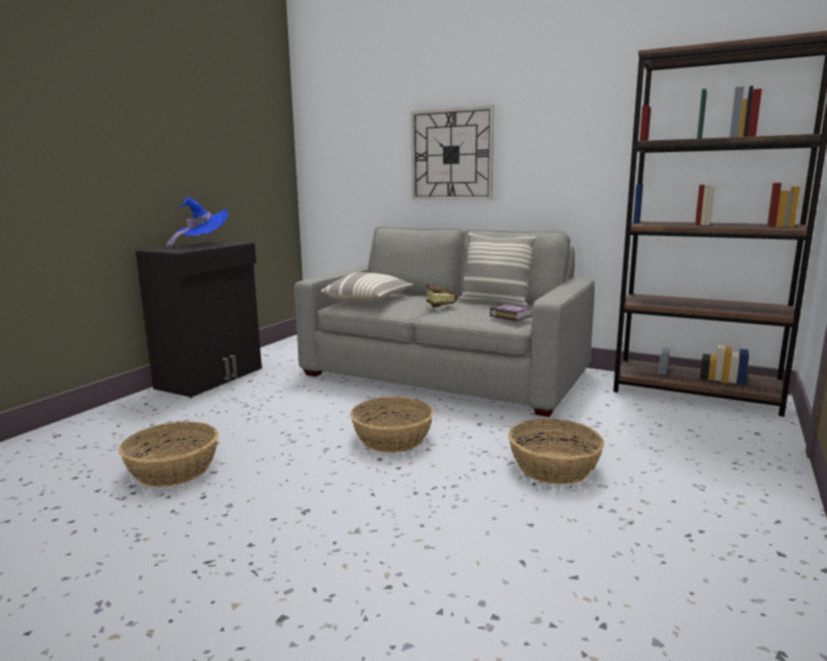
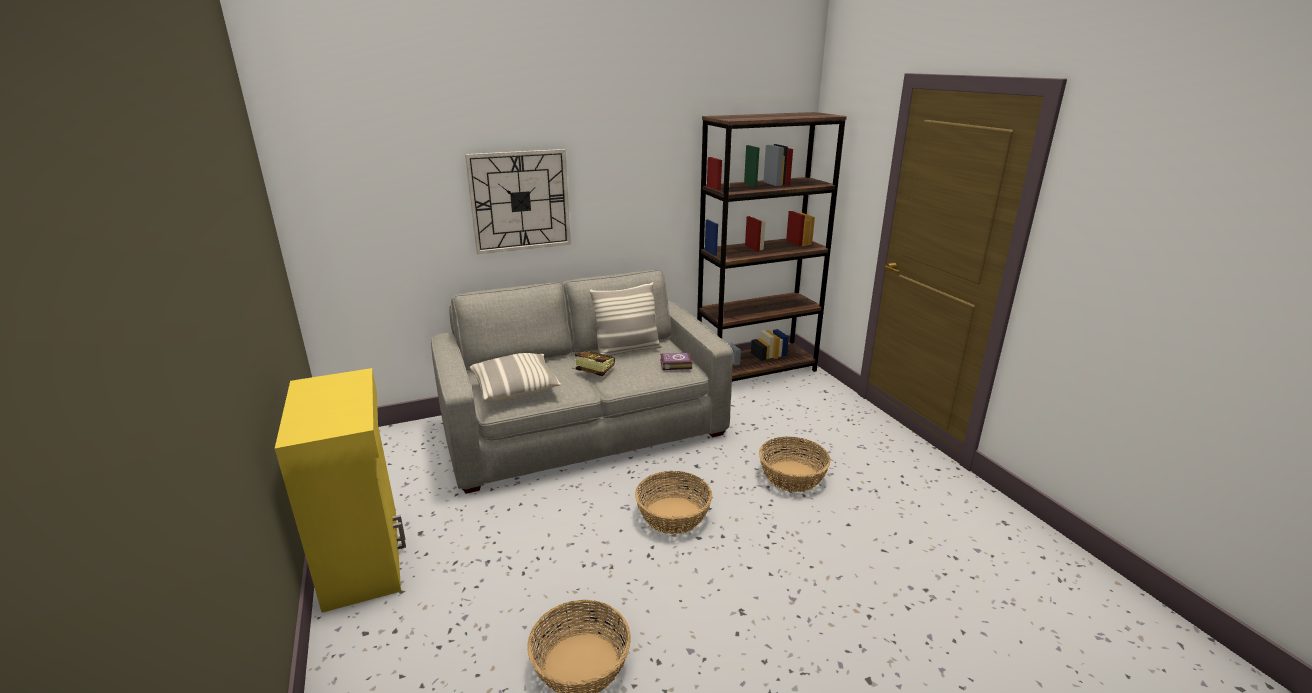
camera: 50 degrees left, 10 degrees up
(202, 244) = (315, 396): blue hat -> none
(212, 378) = (365, 555): black cabinet -> yellow cabinet

